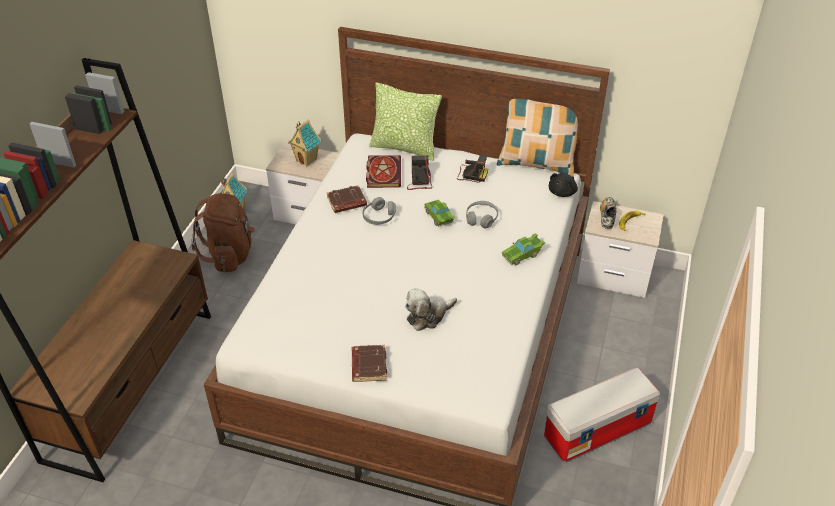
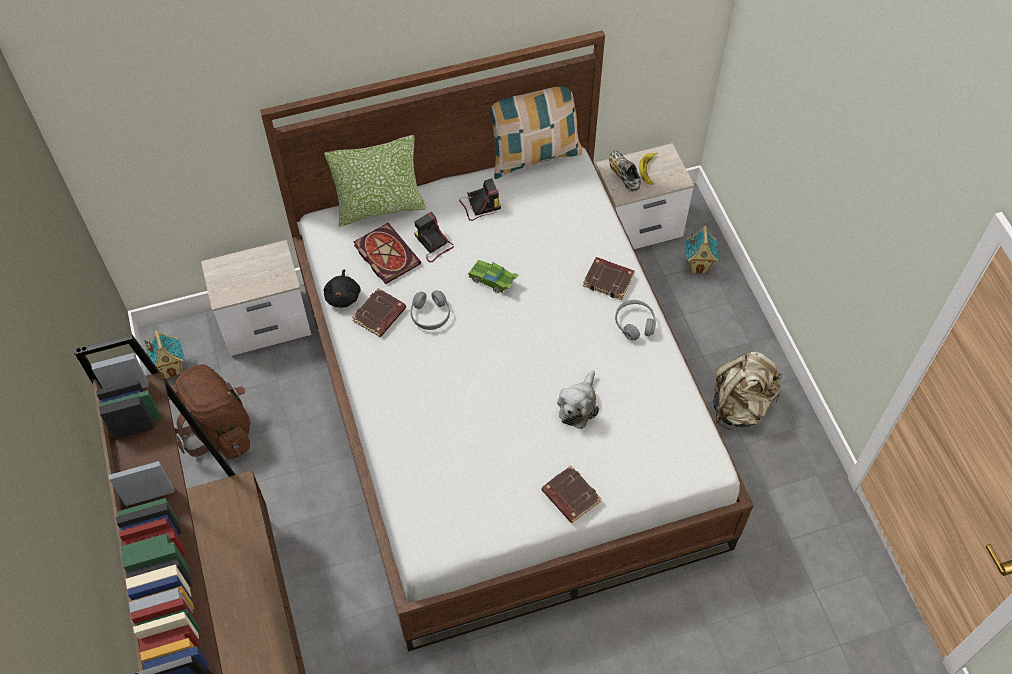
camera: 35 degrees left, 15 degrees up
(307, 160) = (251, 271): toy house -> toy house (698, 266)
(481, 218) = (535, 258): grey headphones -> grey headphones (634, 324)
(522, 255) = (609, 280): green toy car -> brown book
(563, 192) = (587, 179): black plush toy -> black plush toy (343, 296)
(598, 429) = (740, 406): storage box -> beige backpack

